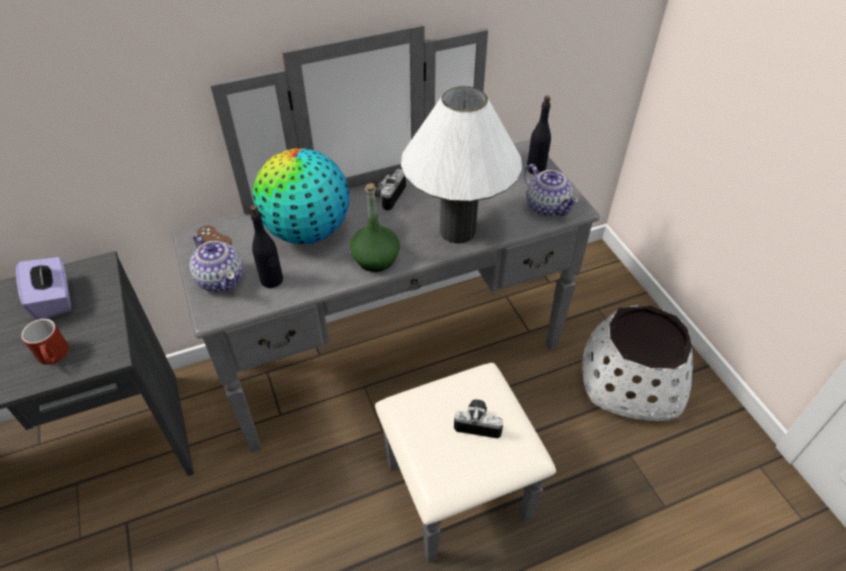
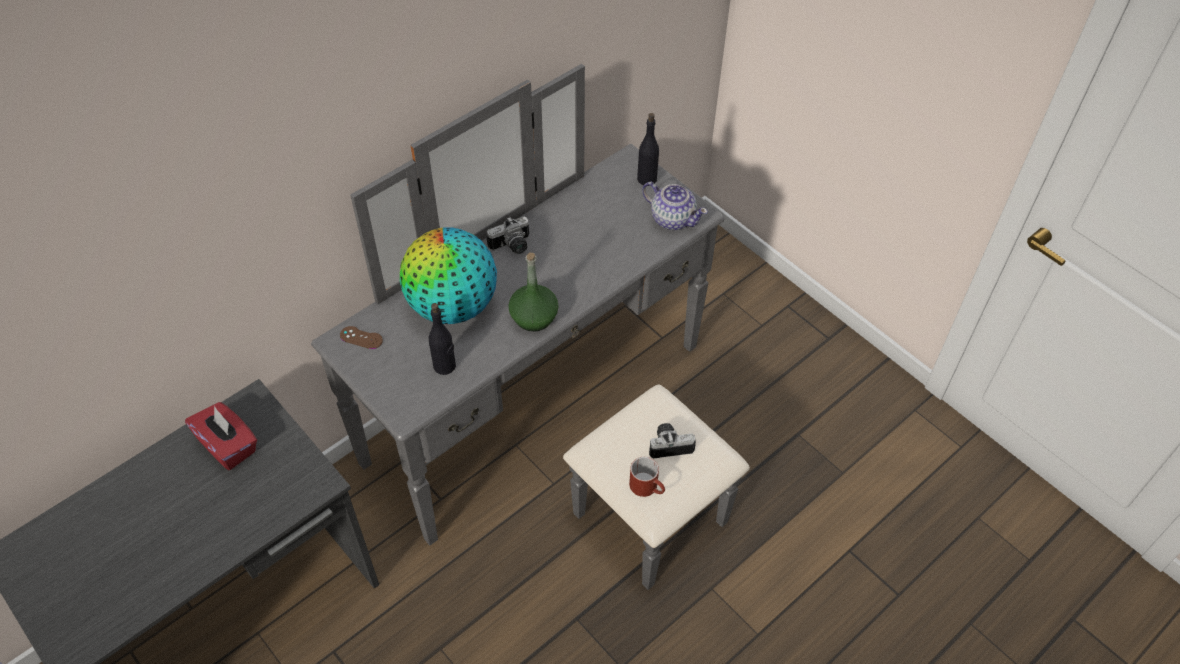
camera: 20 degrees left, 5 degrees up
(54, 299) = (228, 445): purple tissue box -> red tissue box
(55, 356) = (269, 499): red mug -> red mug (648, 487)
(221, 279) = (394, 378): teapot -> none
(386, 196) = (512, 246): camera -> camera turned 120 degrees counterclockwise
(457, 230) = (598, 267): white table lamp -> none
(631, 381) = (778, 361): white planter -> none

